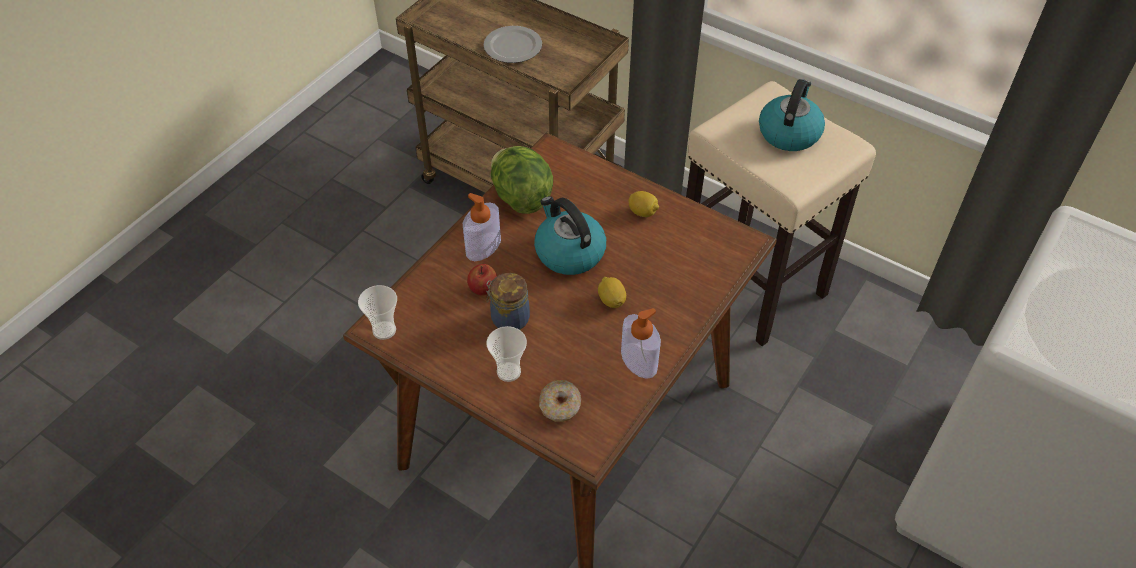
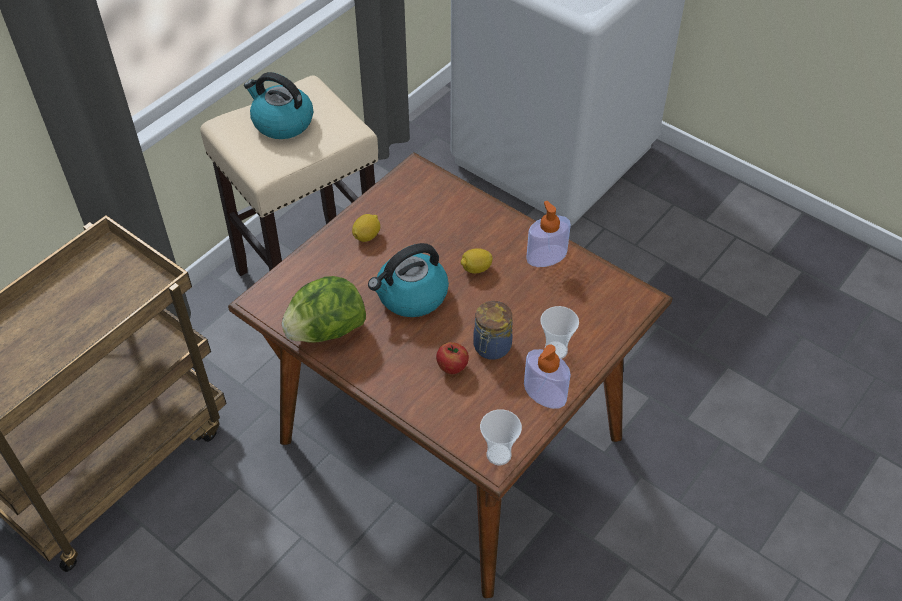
camera: 85 degrees left, 0 degrees up
(483, 247) = (393, 365): soap dispenser -> soap dispenser (545, 393)
(513, 46) = (61, 329): plate -> none
(560, 406) = (595, 314): donut -> none

